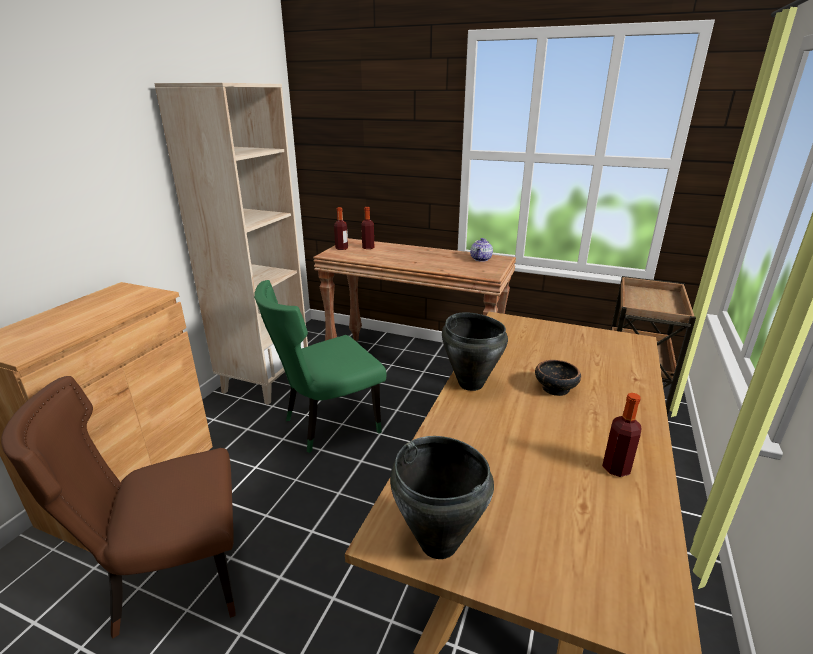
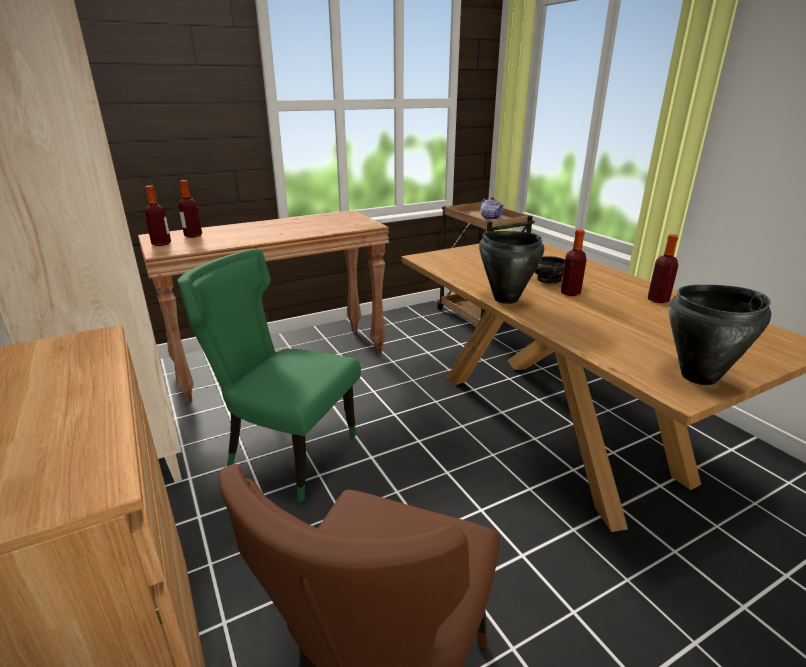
camera: 50 degrees left, 0 degrees up
(327, 424) = (287, 452): green chair -> green chair turned 105 degrees clockwise
(481, 259) = (332, 217): teapot -> teapot (491, 218)
(540, 410) = (570, 293): none -> bottle

